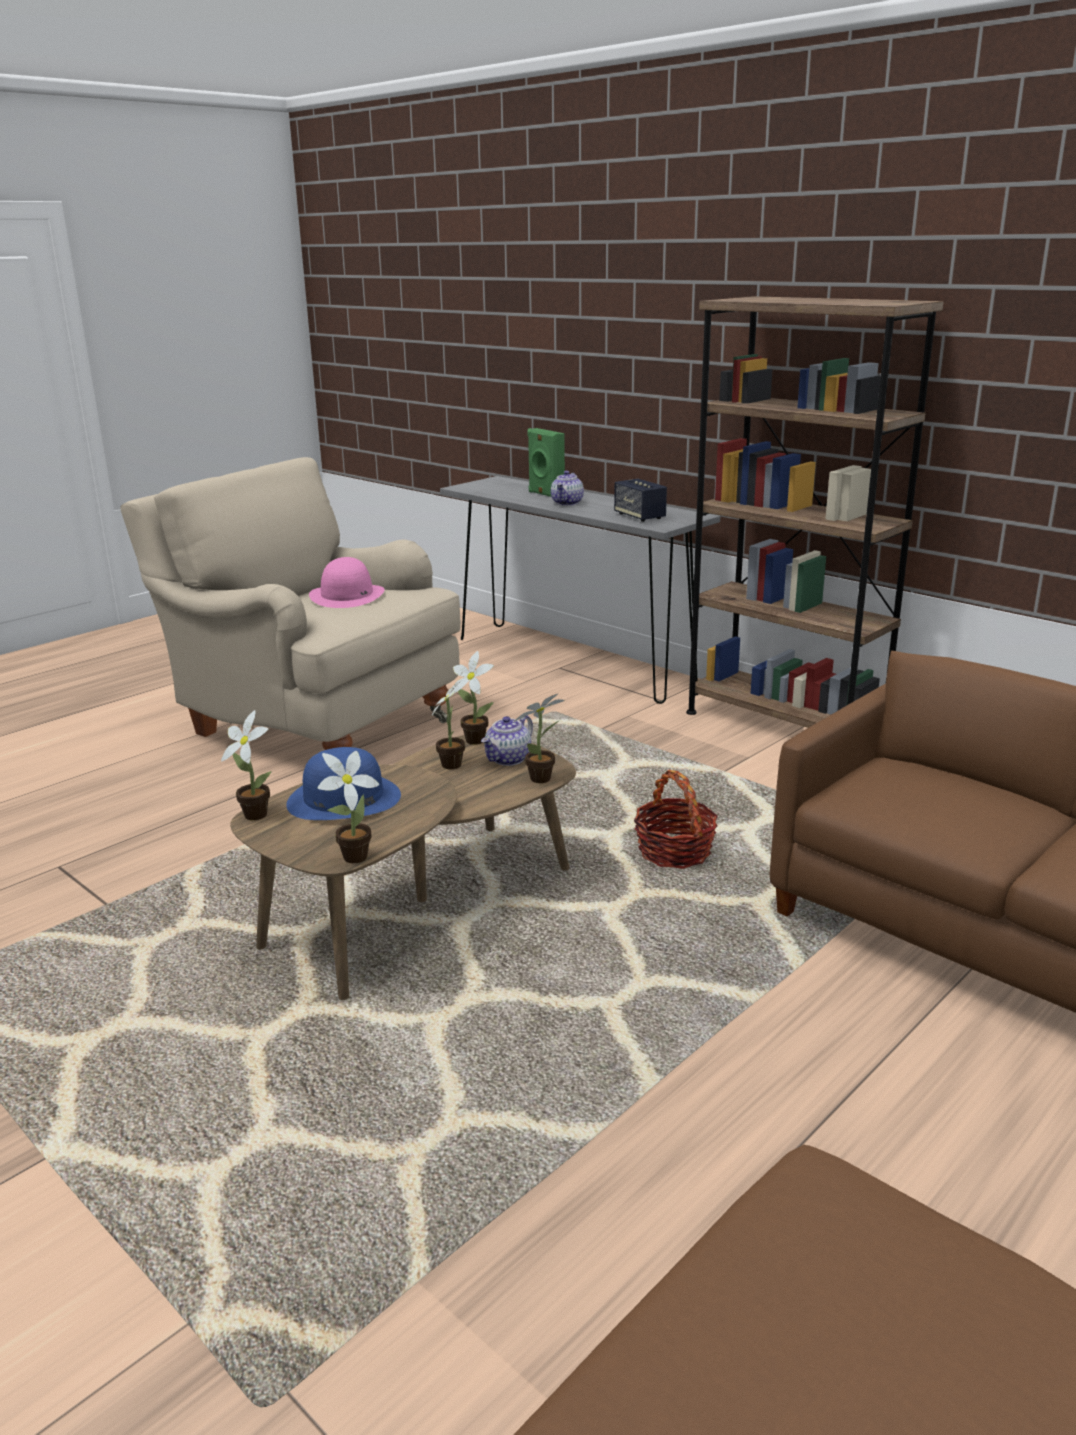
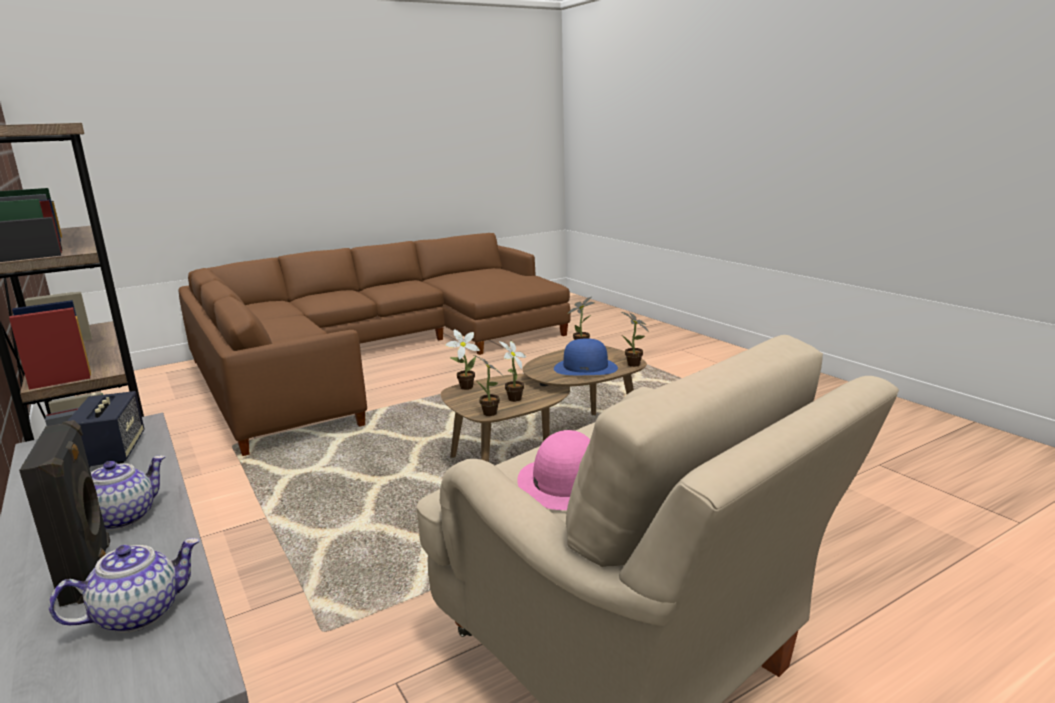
camera: 165 degrees left, 5 degrees down
(508, 759) = (476, 399): teapot -> teapot (139, 613)
(545, 494) = (90, 572): green speaker -> black speaker
(674, 852) = (378, 460): basket -> none

